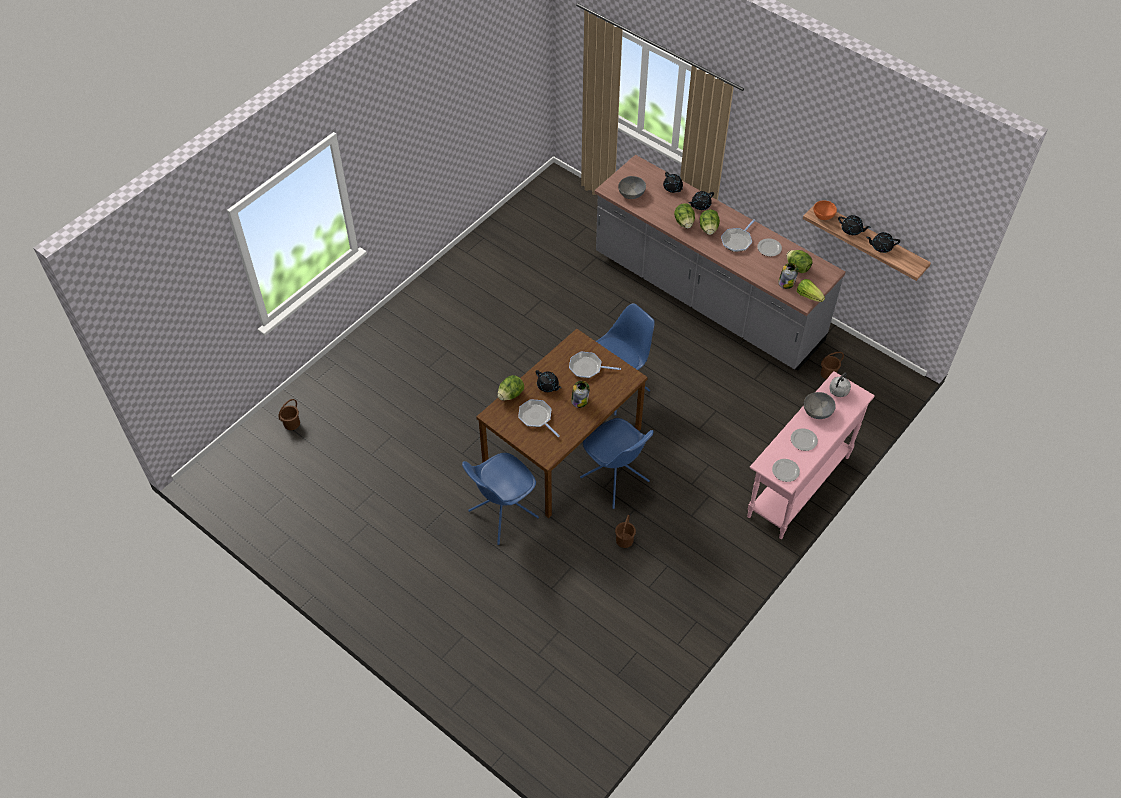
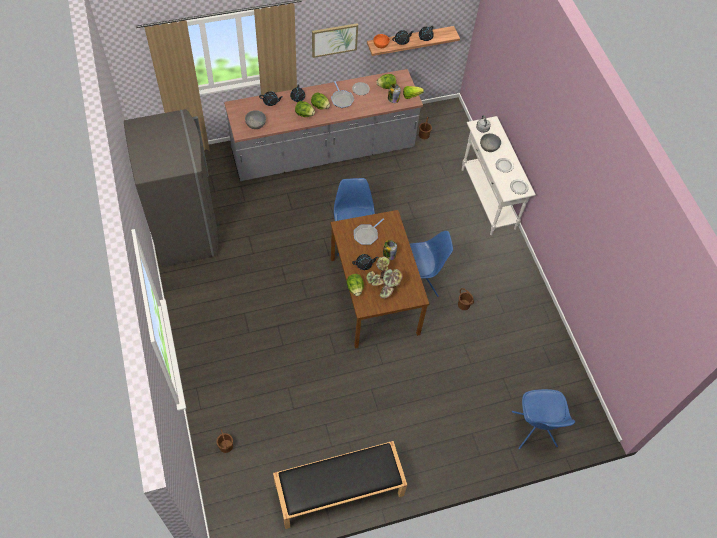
camera: 60 degrees left, 5 degrees up
(308, 545) = (338, 490): none -> black bench
(500, 249) = (185, 232): none -> grey fridge
(502, 515) = (399, 359): blue chair -> blue chair (534, 430)
(536, 417) = (384, 285): frying pan -> potted plant
(780, 171) = (334, 39): none -> picture
(798, 486) = (488, 199): pink console table -> white console table

